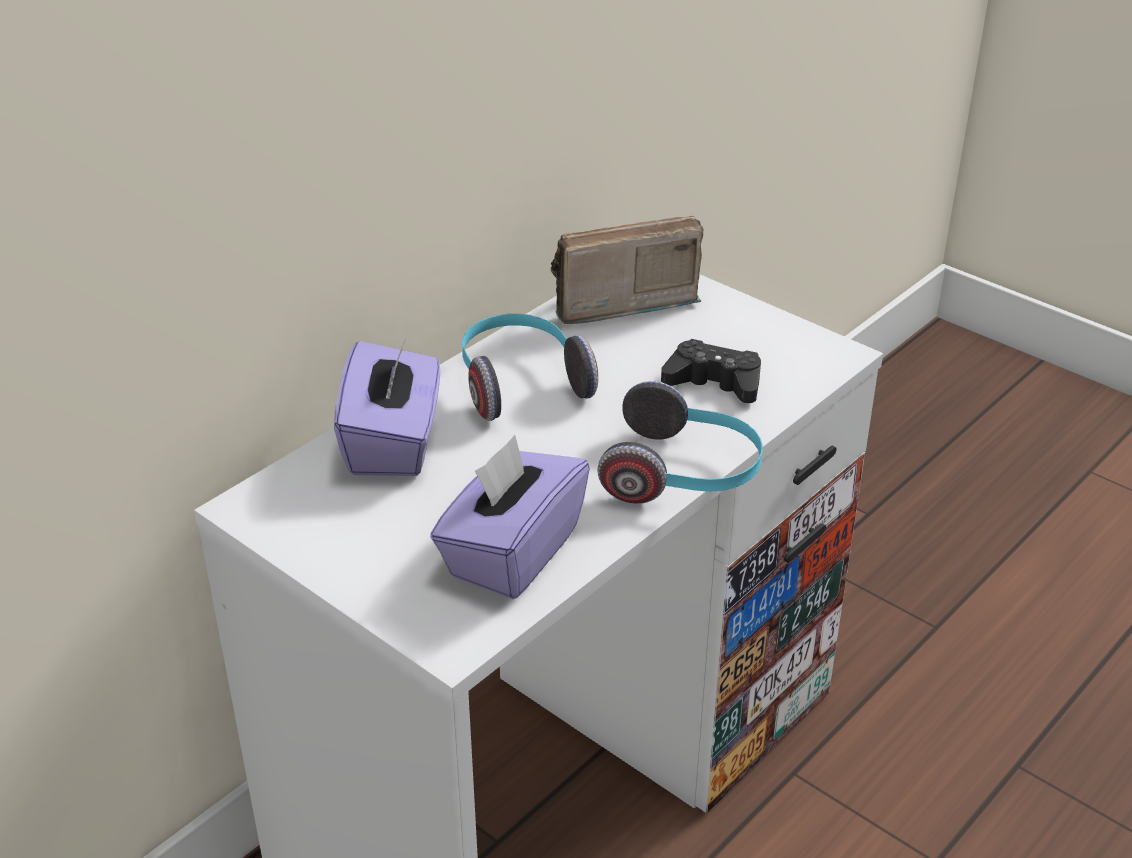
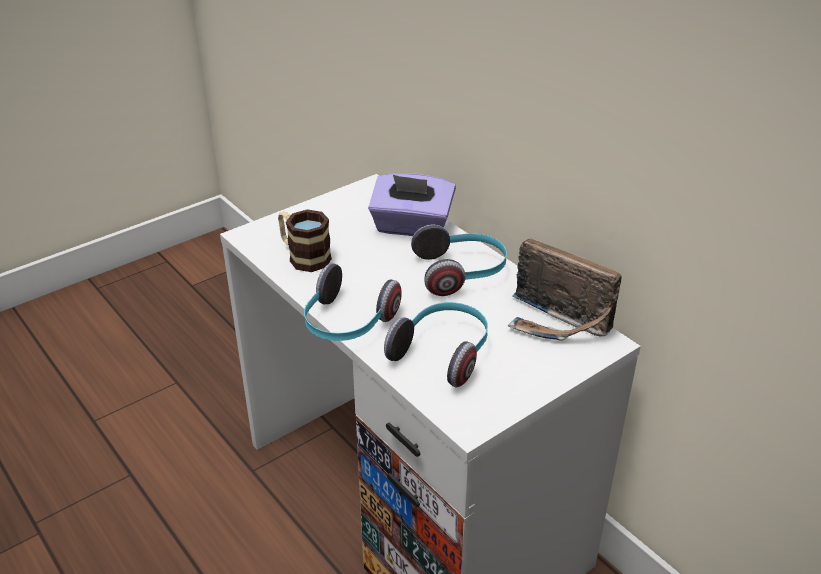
camera: 100 degrees right, 0 degrees up
(511, 552) = (303, 256): purple tissue box -> mug
(616, 301) = (556, 323): radio -> radio turned 135 degrees clockwise
(714, 382) = (443, 353): black game controller -> headphones

